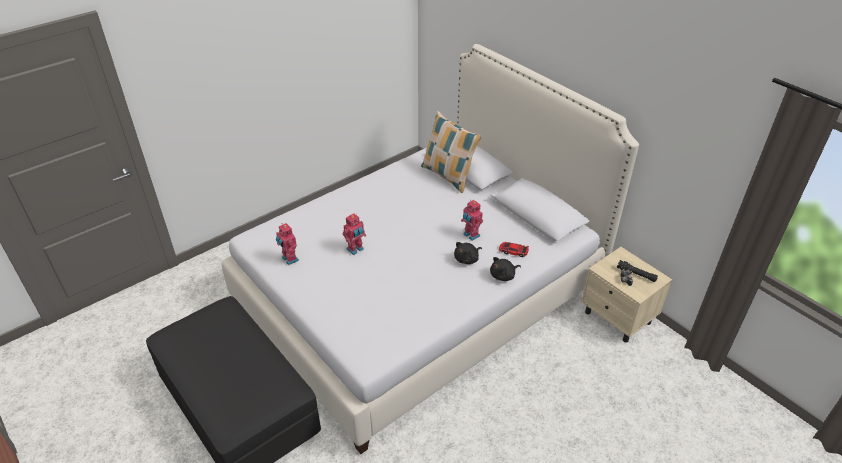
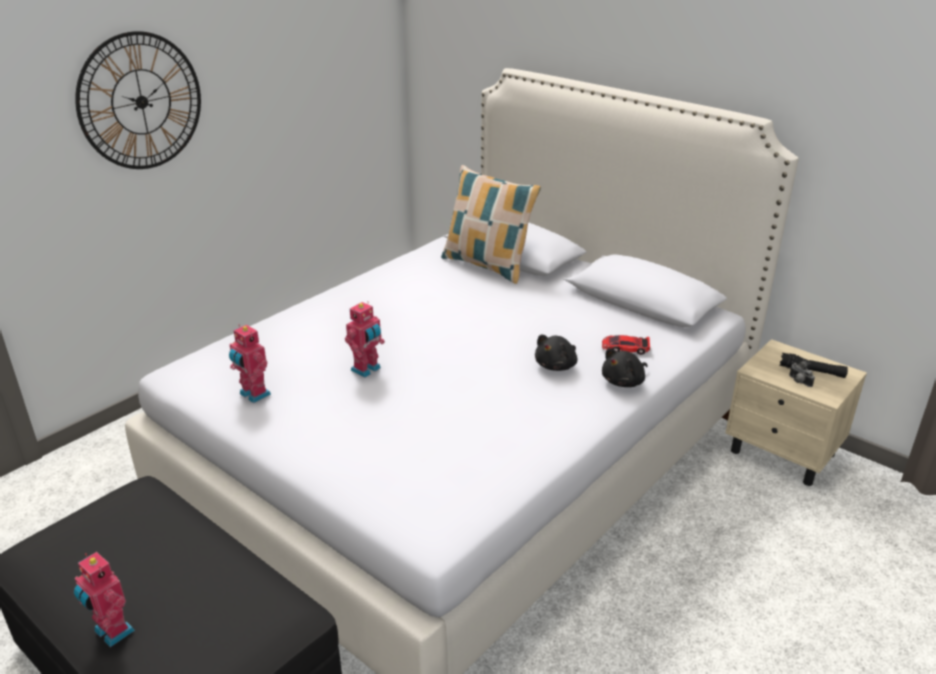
camera: 10 degrees left, 10 degrees down
(240, 65) = (141, 102): none -> wall clock
(470, 235) = (550, 334): toy robot -> toy robot (112, 632)

